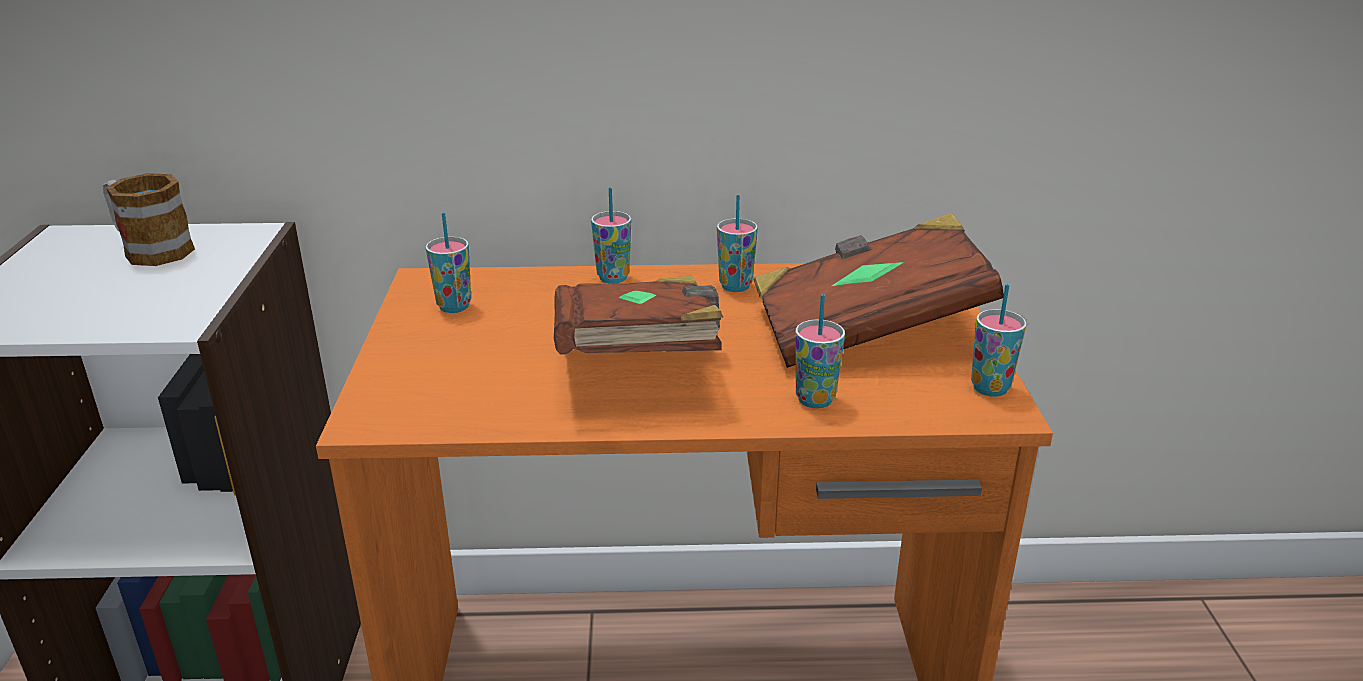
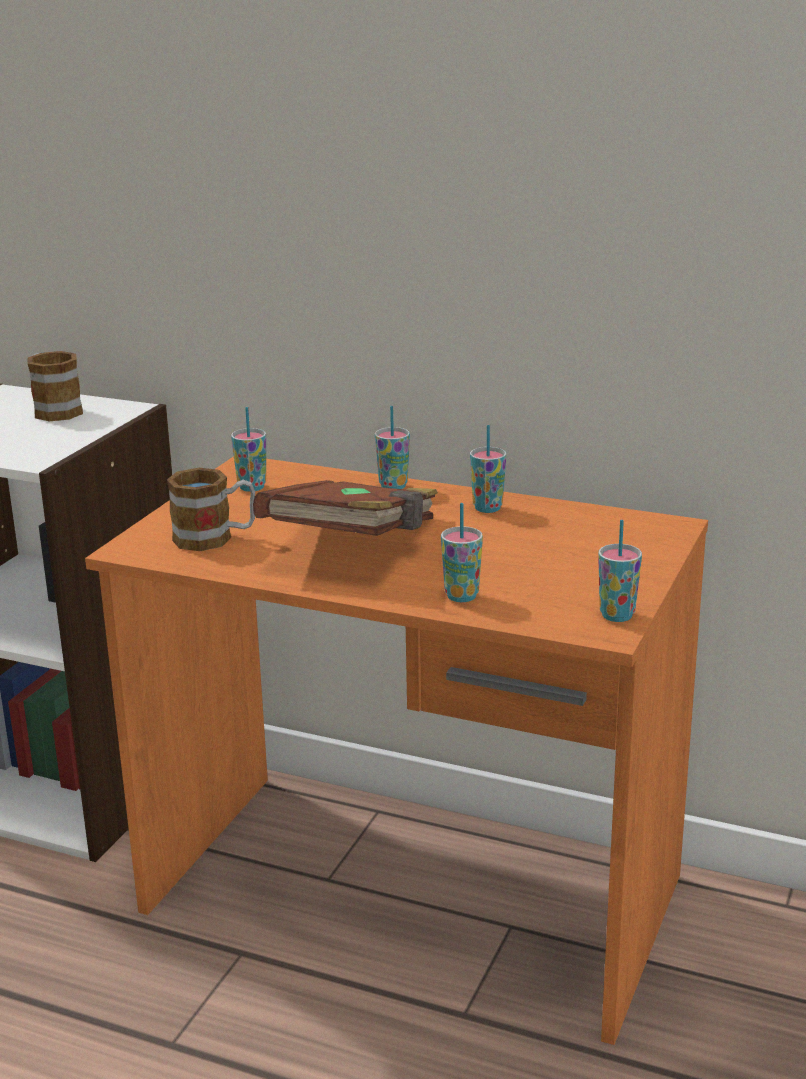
camera: 25 degrees right, 5 degrees down
(466, 382) = (215, 538): none -> mug
(866, 330) = (562, 557): brown book -> none

